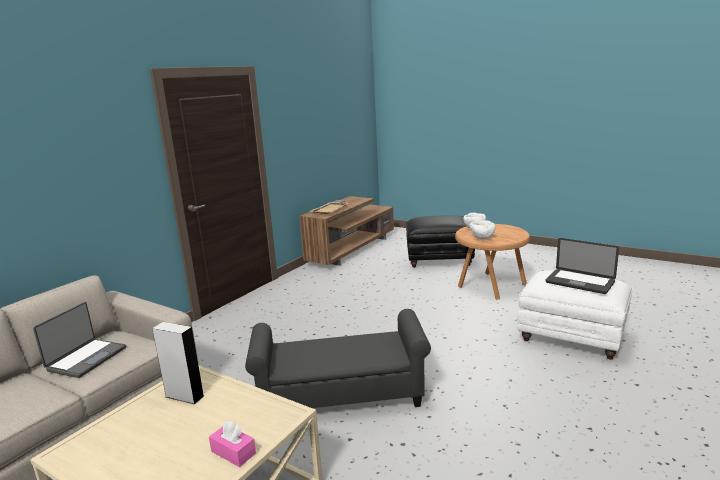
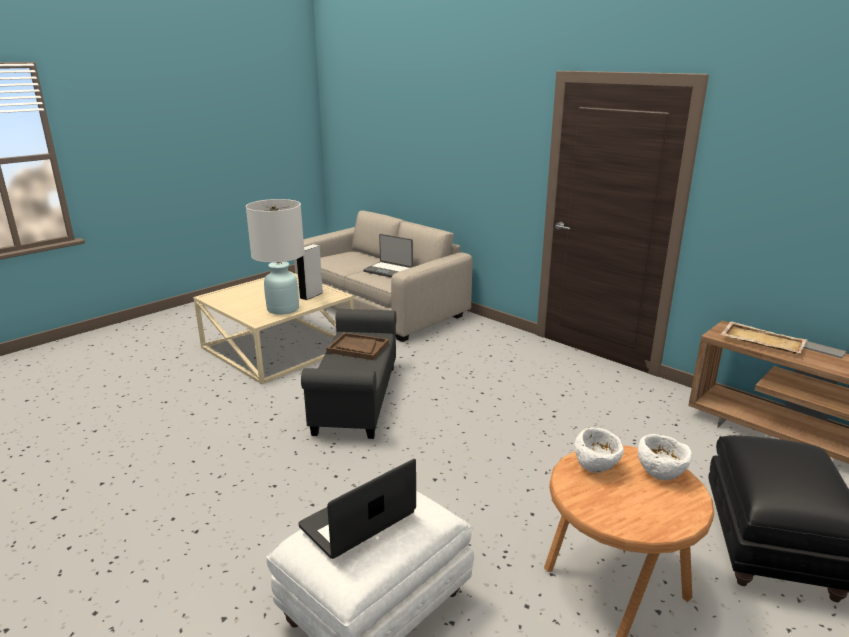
camera: 100 degrees right, 5 degrees up
(233, 452) = (240, 307): pink tissue box -> none
(242, 405) = (283, 309): none -> white table lamp
(316, 353) = (358, 348): none -> brown tray

